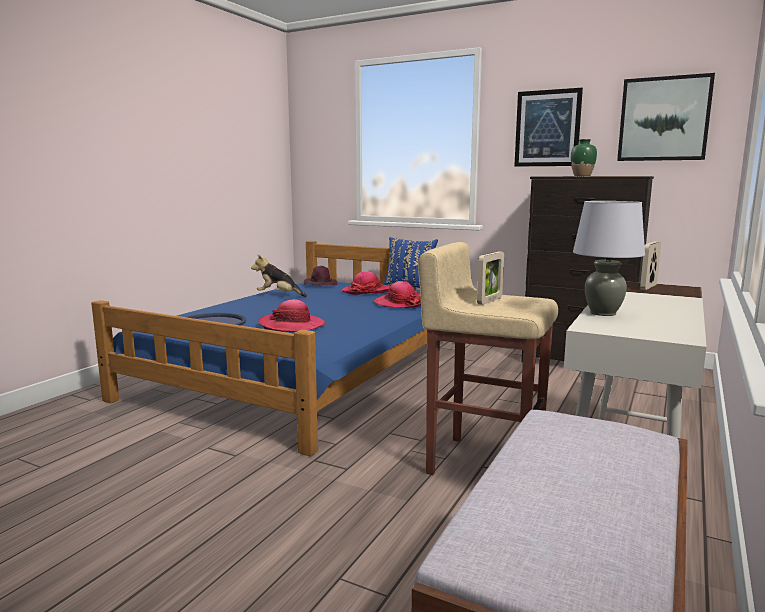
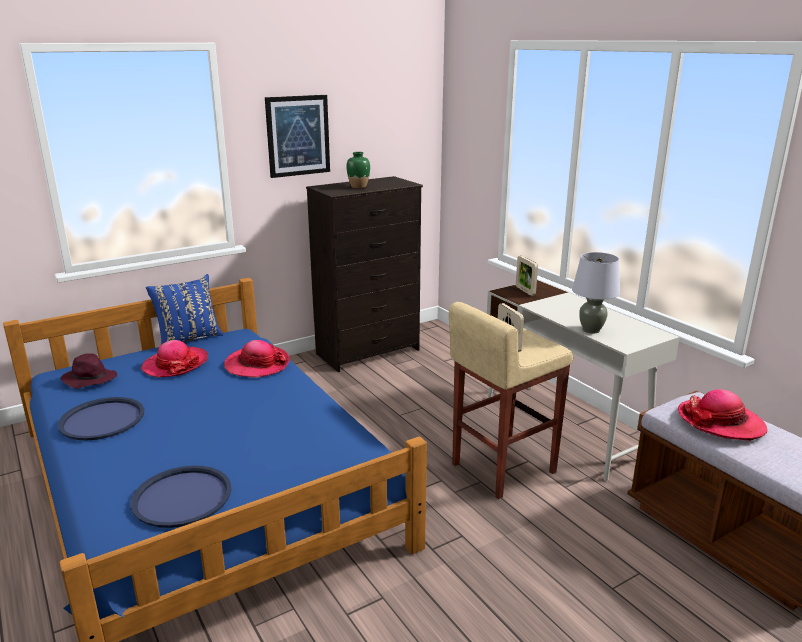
camera: 60 degrees left, 10 degrees up
(278, 295) = (102, 419): plush toy -> blue tray
(292, 325) = (265, 445): hat -> hat (720, 422)
(664, 119) = (391, 124): picture -> none

